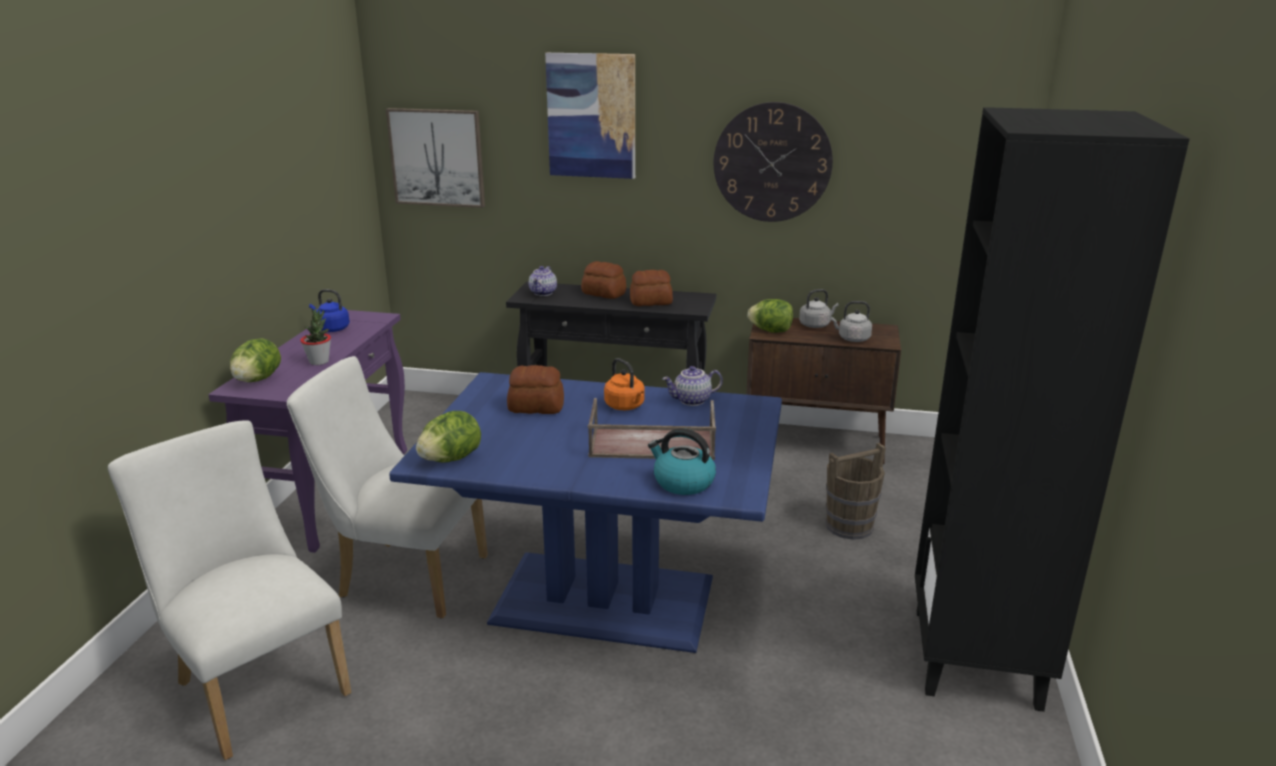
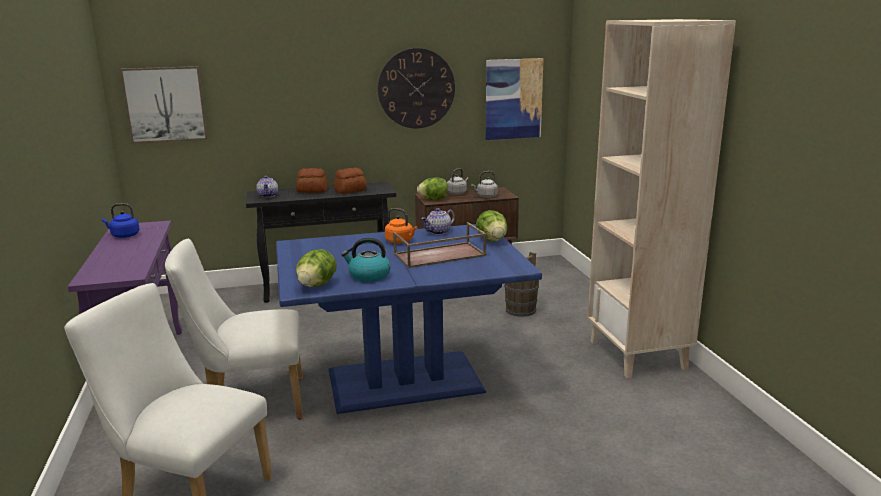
camera: 25 degrees left, 5 degrees down
(257, 380) = (101, 271): lettuce -> lettuce (492, 240)
(319, 361) = (140, 254): potted plant -> none
(535, 407) = (340, 251): bread -> none
(591, 116) = (288, 65): picture -> picture (513, 99)
(682, 482) = (480, 268): kettle -> kettle (368, 276)
(977, 658) = (638, 355): black bookcase -> beige bookcase

